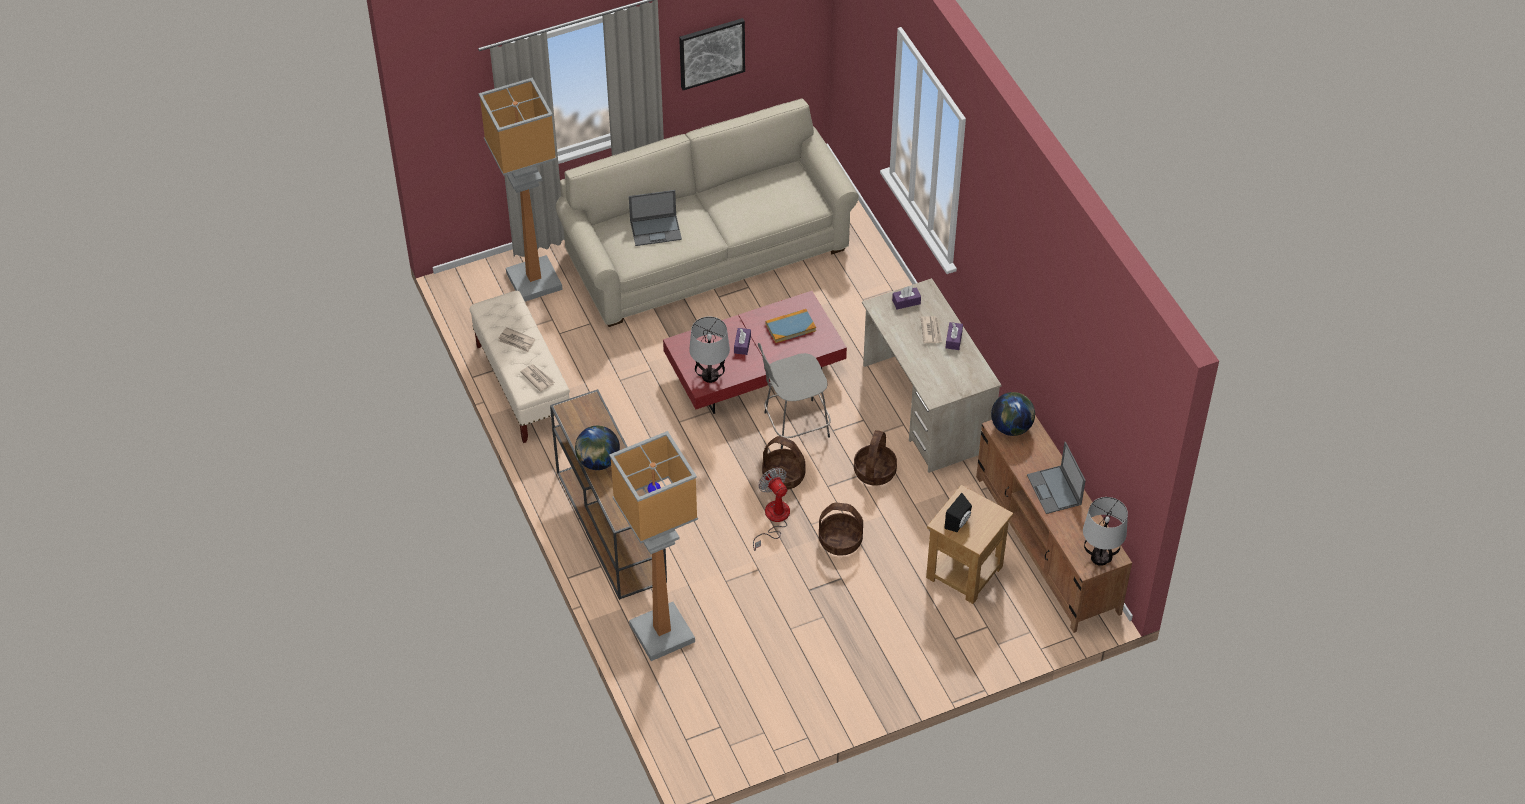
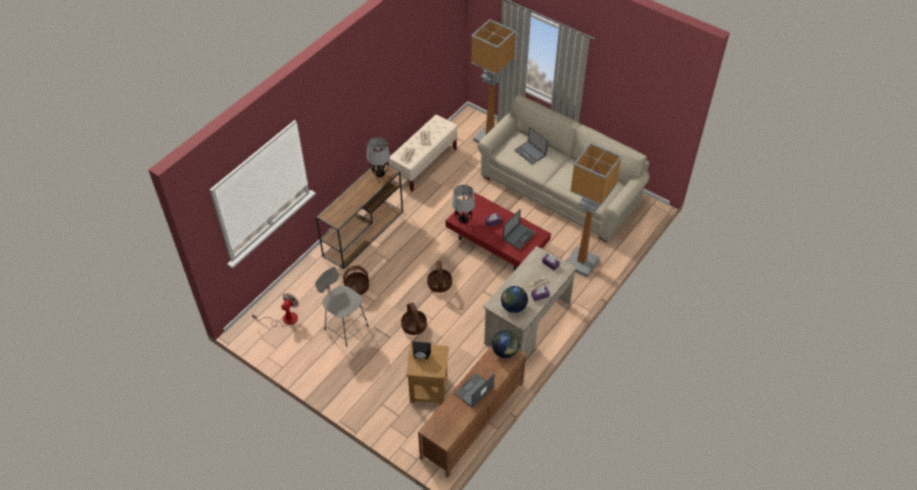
camera: 60 degrees right, 0 degrees up
(598, 461) = (355, 191): globe -> globe (513, 307)
(663, 633) = (312, 282): floor lamp -> floor lamp (581, 263)
(711, 53) = (617, 95): picture -> none
(773, 519) = (409, 293): fan -> fan (284, 319)
(790, 327) = (519, 235): book -> laptop
(794, 425) = (475, 274): grey stool -> grey stool (345, 327)
(875, 471) = (468, 320): basket -> basket (357, 287)
(1099, 558) = (439, 433): table lamp -> table lamp (380, 173)

